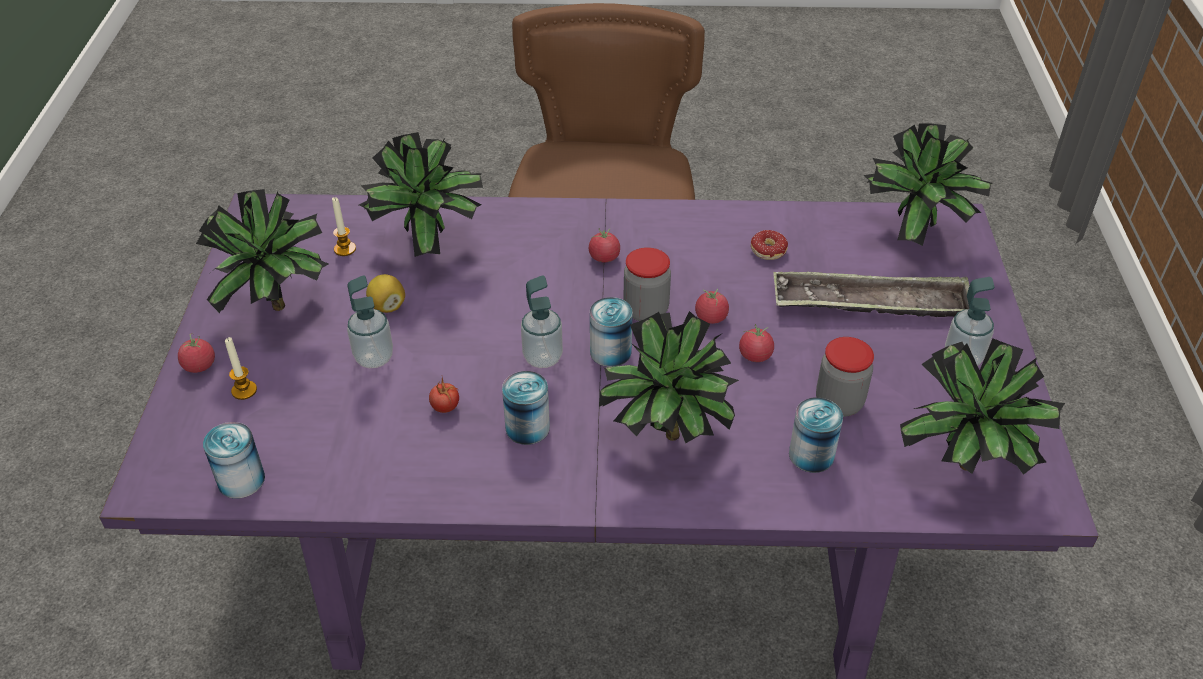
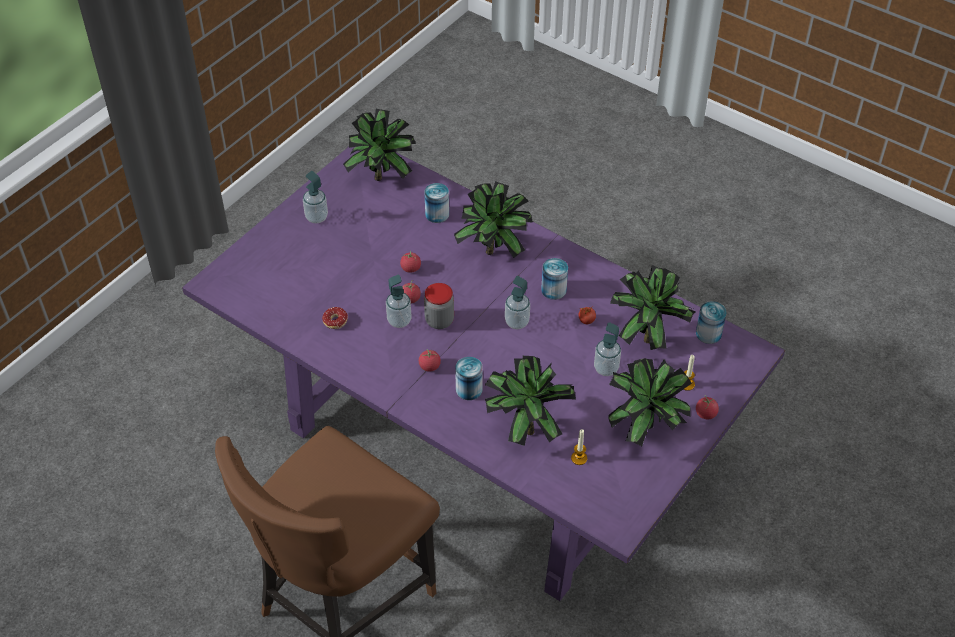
camera: 145 degrees left, 5 degrees up
(387, 306) = (578, 399): lemon -> none
(610, 352) = (479, 307): can -> can (469, 389)
(695, 287) = (399, 321): none -> soap dispenser
(839, 403) = (398, 228): jar -> none
(870, 304) = (322, 264): tray -> none
(915, 241) = (251, 284): potted plant -> potted plant (646, 336)

